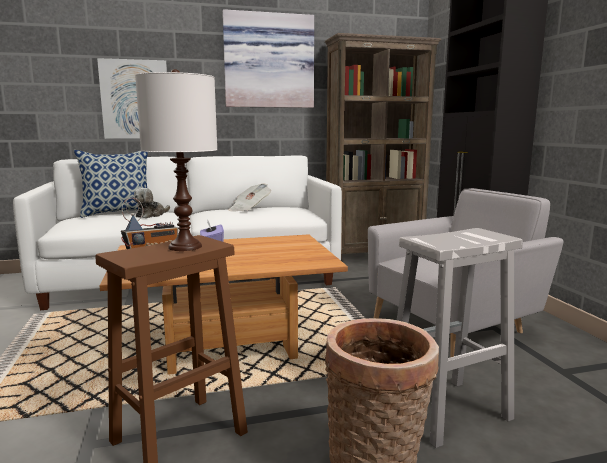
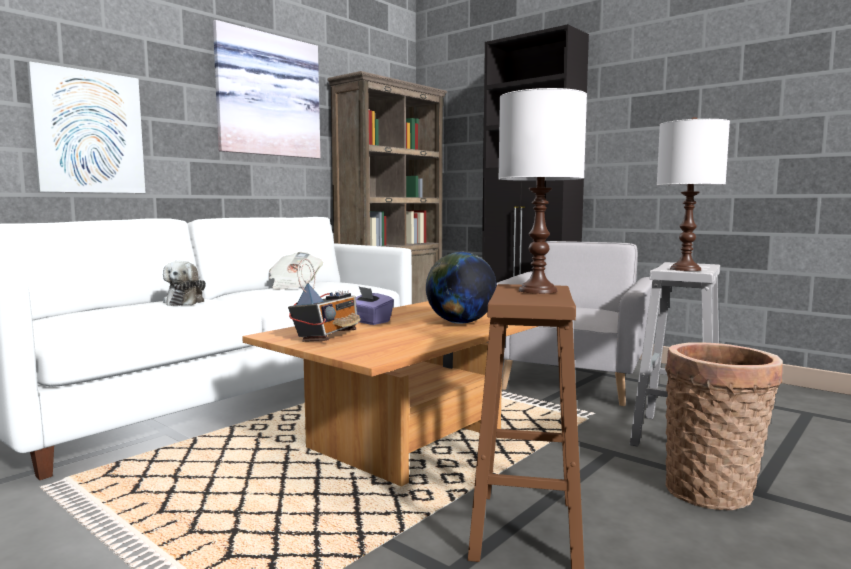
camera: 35 degrees left, 5 degrees down
(118, 213) = (109, 306): pillow -> none
(262, 259) = (460, 323): none -> globe
(439, 240) = (685, 269): none -> white table lamp

